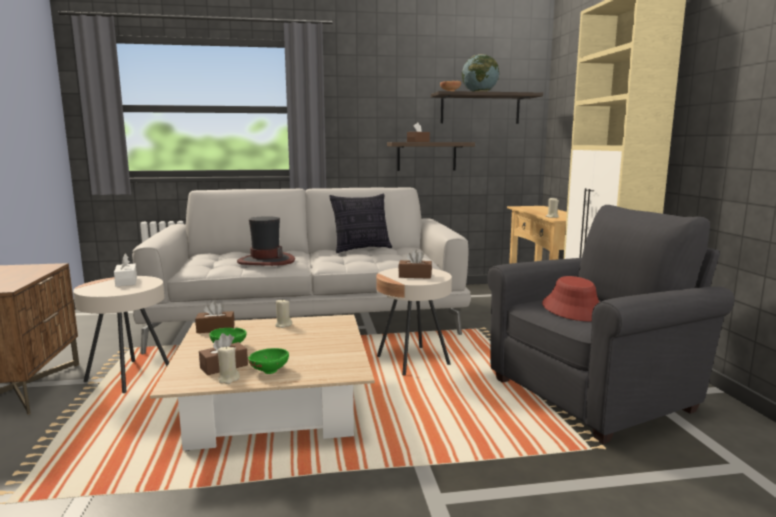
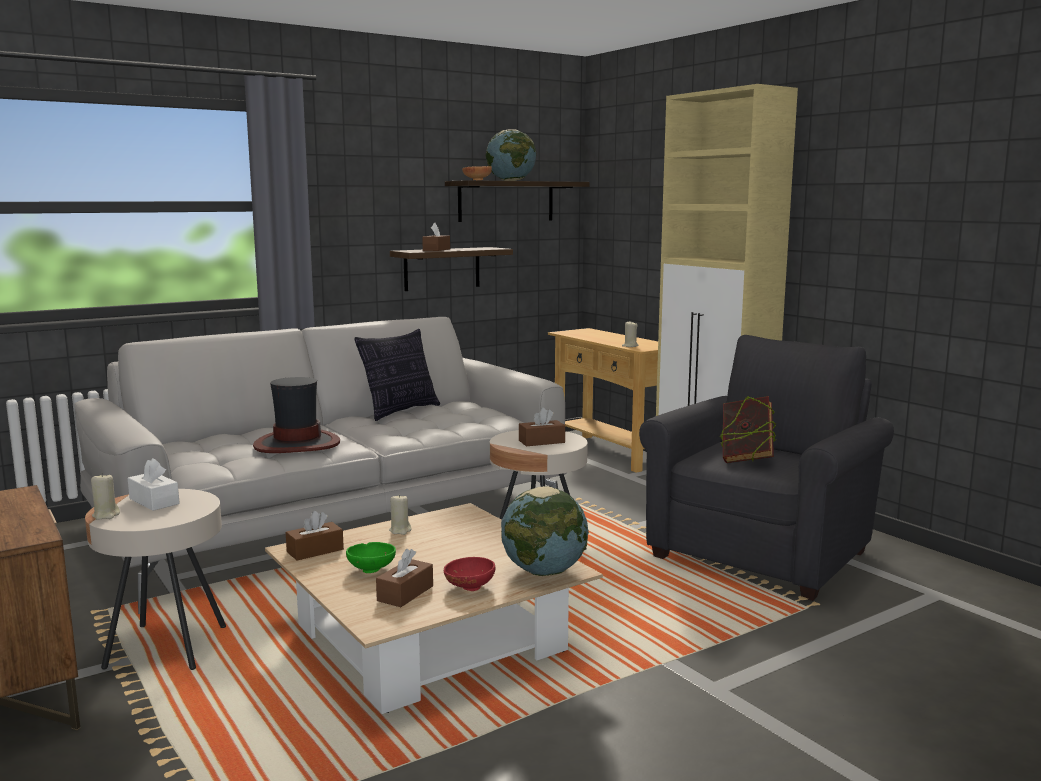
camera: 25 degrees left, 0 degrees up
(228, 379) = (435, 606): beige candle -> beige candle (106, 515)
(269, 370) = (469, 587): green bowl -> red bowl
(334, 370) = (544, 571): none -> globe
(573, 309) = (745, 460): red hat -> book

